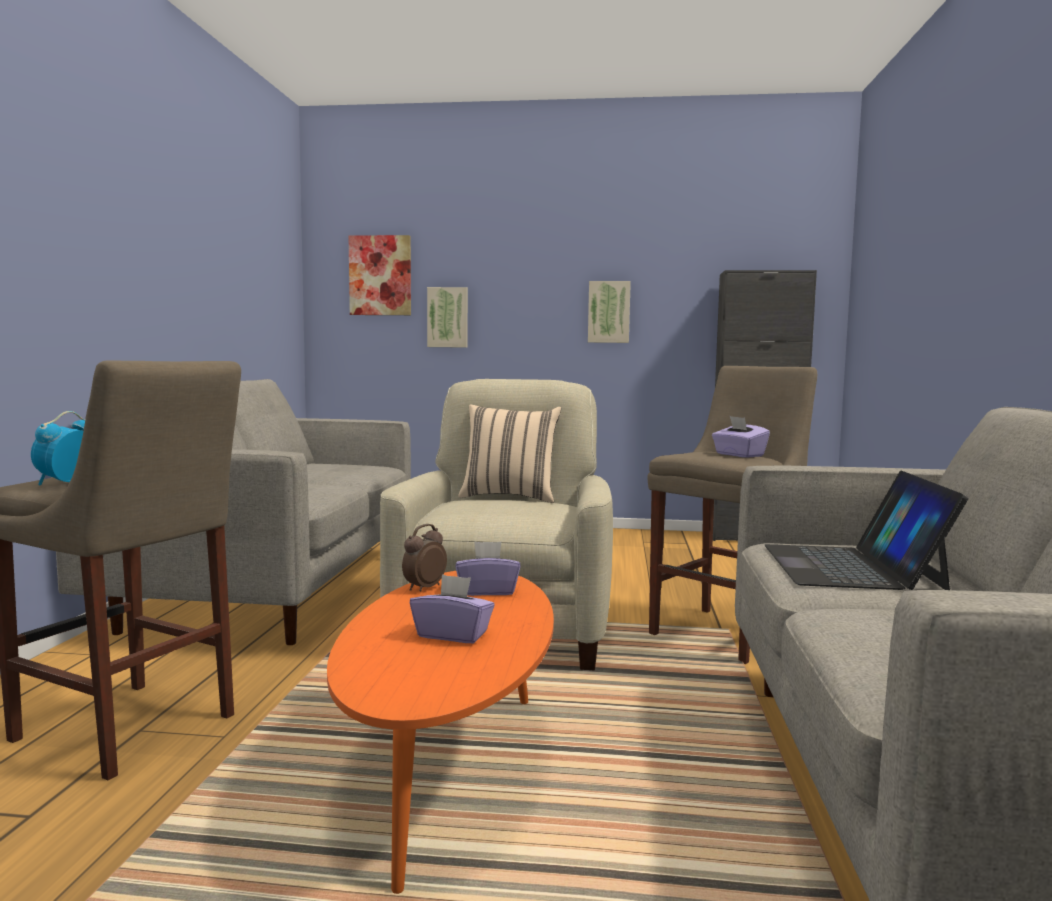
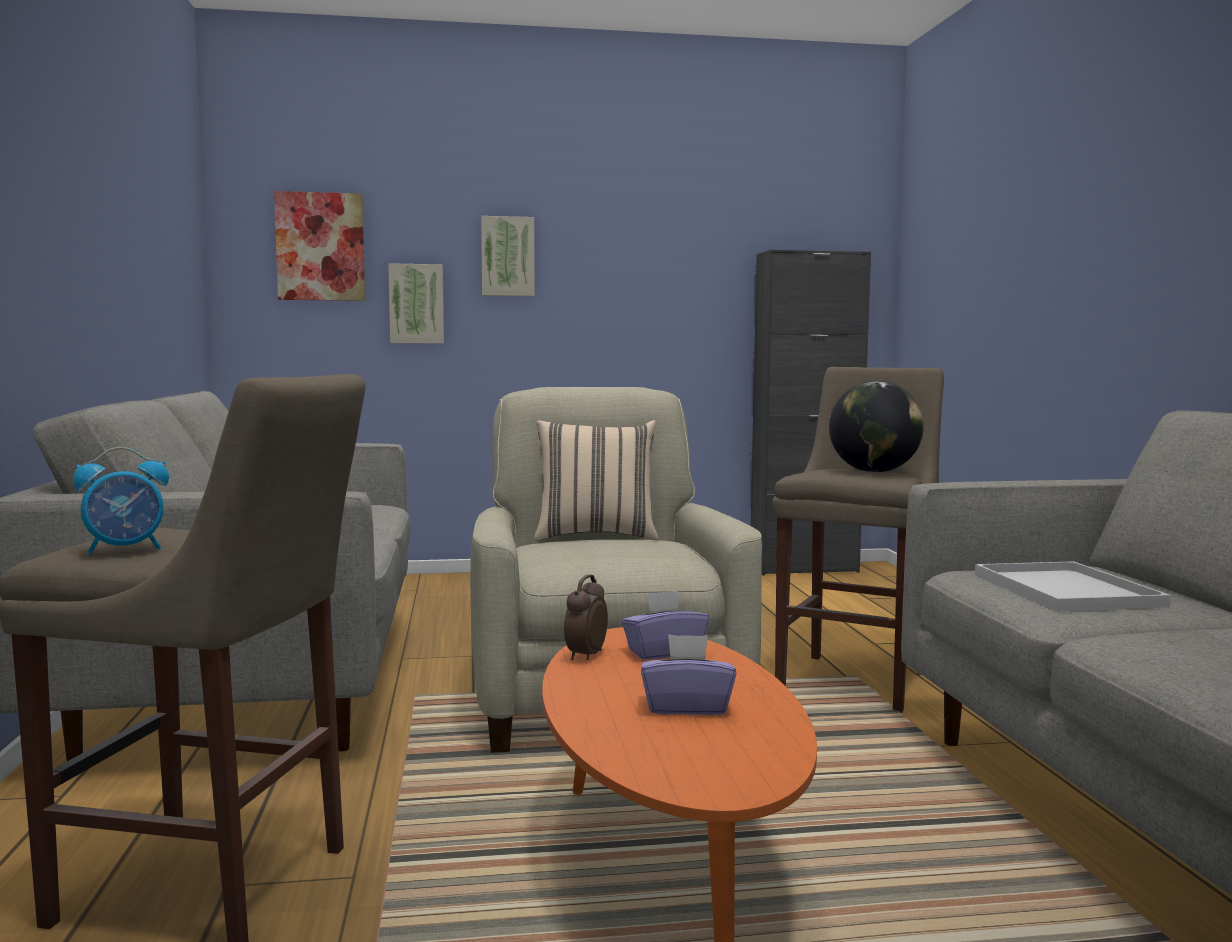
camera: 15 degrees left, 0 degrees up
(65, 482) = (126, 549): alarm clock -> alarm clock turned 120 degrees counterclockwise
(609, 312) = (625, 298): picture -> picture (507, 256)
(739, 455) = (874, 472): purple tissue box -> globe
(852, 567) = (1069, 590): laptop -> white tray

